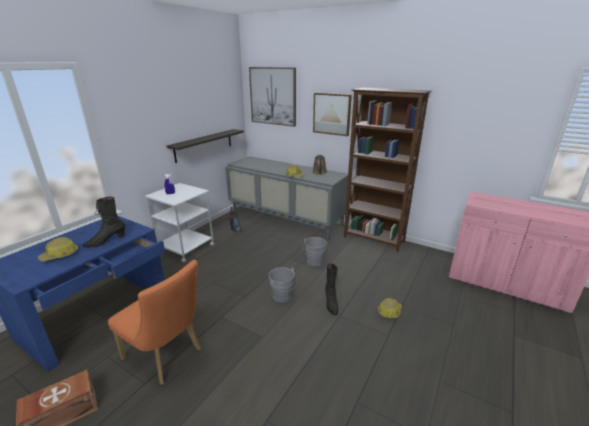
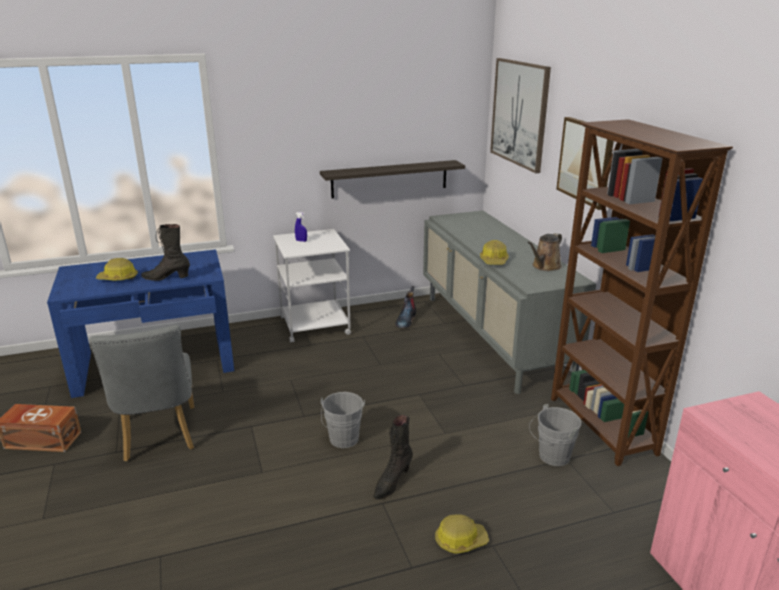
camera: 40 degrees right, 0 degrees up
(167, 356) = (159, 437): orange chair -> grey chair
(314, 263) = (447, 416): grey bucket -> grey bucket (551, 457)

